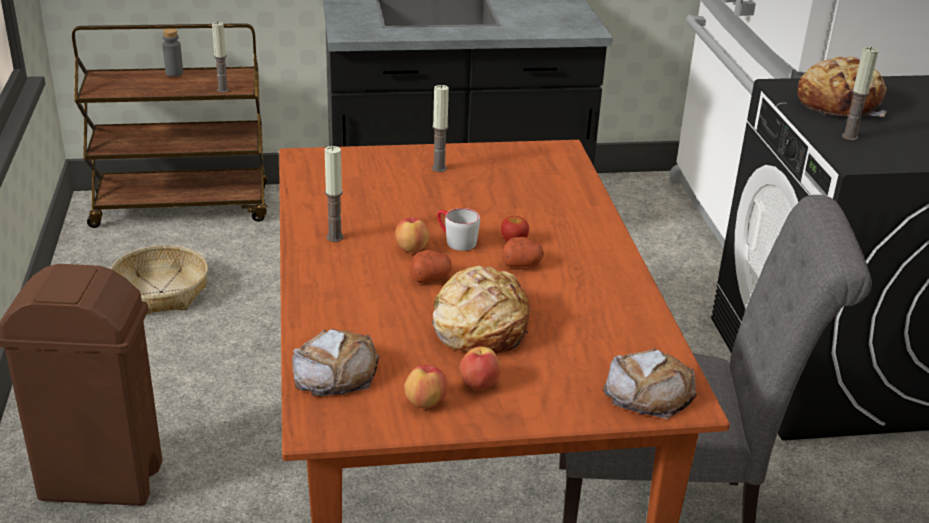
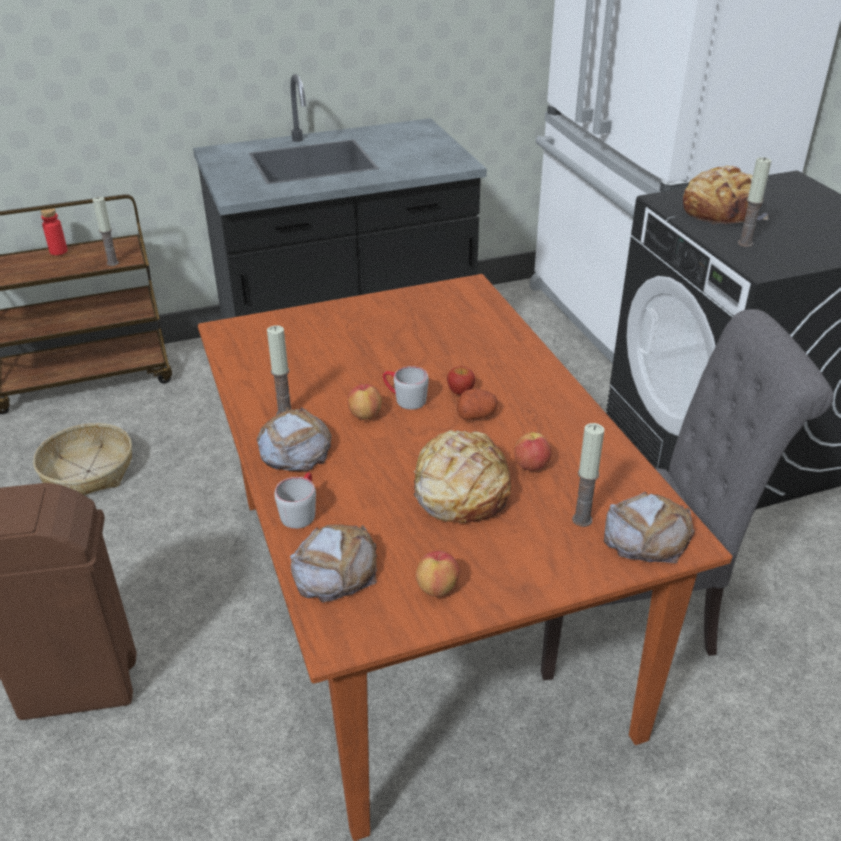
camera: 10 degrees left, 5 degrees up
(174, 73) = (58, 251): grey bottle -> red bottle
(320, 320) = (300, 511): none -> grey mug
(333, 267) = (294, 448): none -> bread
(430, 277) = (394, 444): potato -> none
(439, 168) = (362, 323): candle -> candle (582, 519)
(479, 384) = (483, 556): apple -> apple (531, 465)

